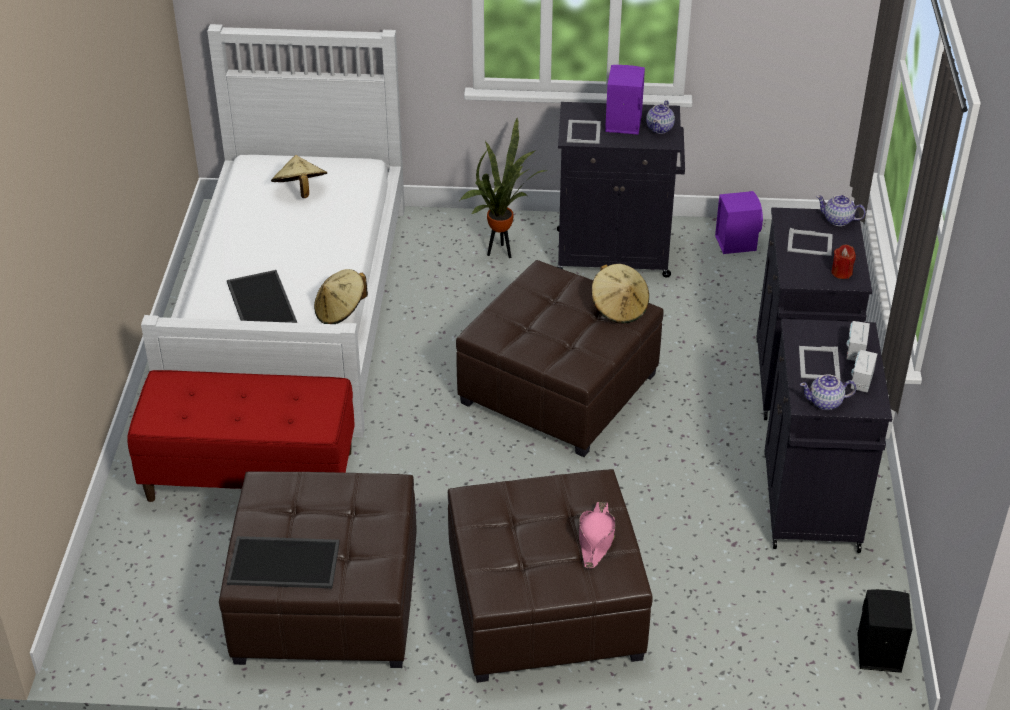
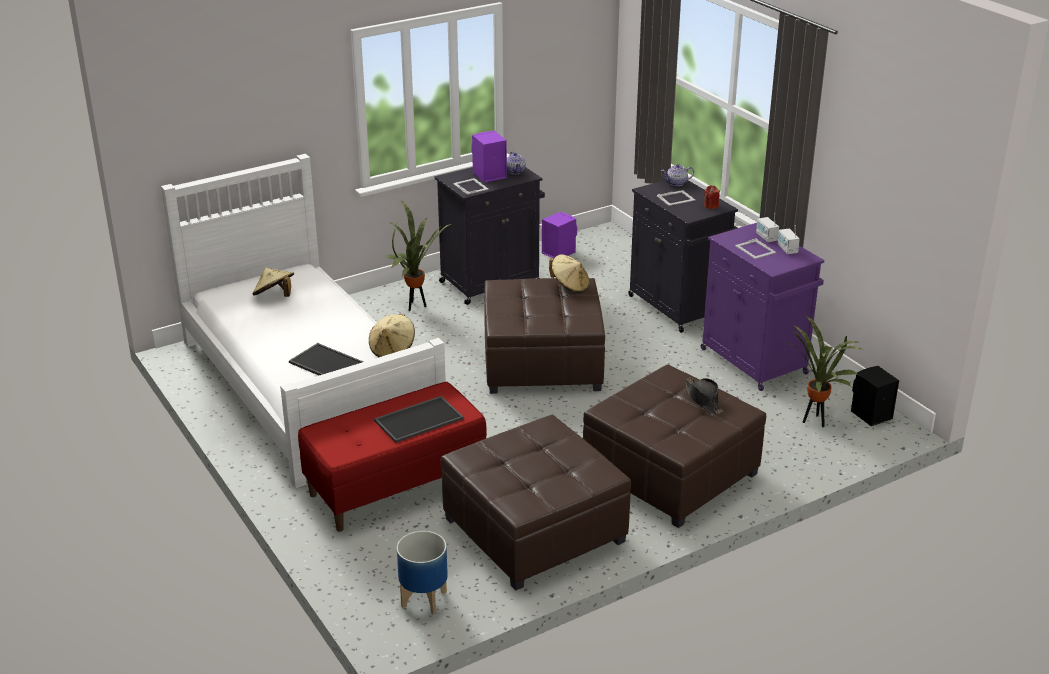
camera: 35 degrees left, 10 degrees down
(142, 625) = (425, 599): none -> planter
(285, 561) = (533, 489): tray -> tray (419, 419)
(596, 539) = (703, 399): pink hat -> black hat
(793, 626) = (815, 422): none -> potted plant
(811, 505) = (755, 362): black cabinet -> purple cabinet
(826, 402) = (782, 265): teapot -> none

